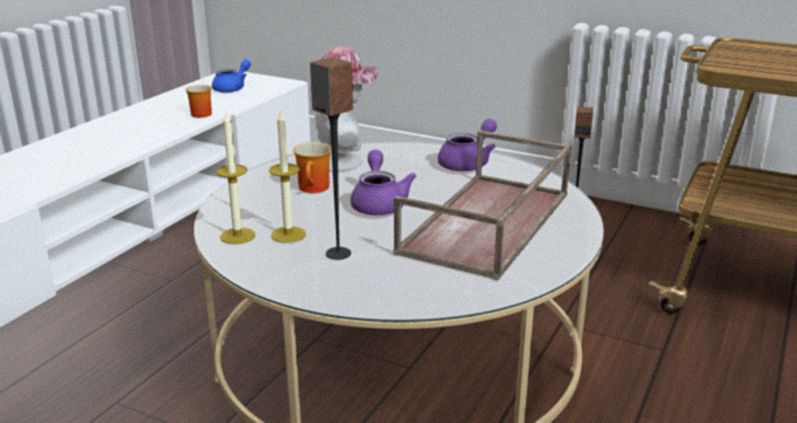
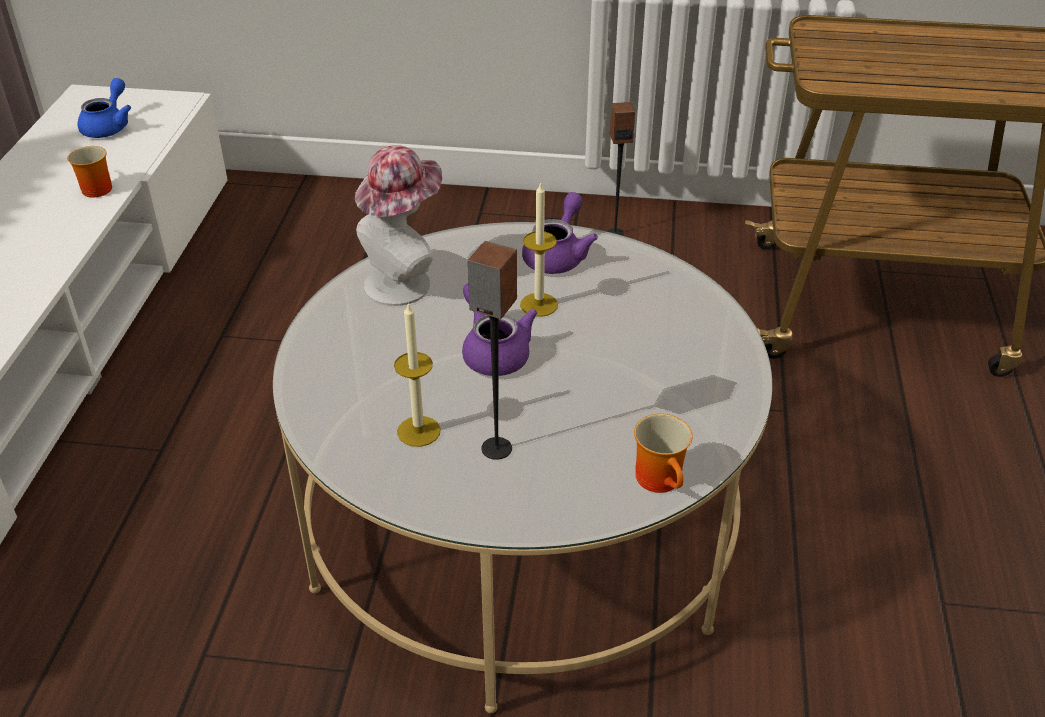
camera: 20 degrees left, 15 degrees up
(237, 236) = (358, 449): candle -> candle (539, 305)
(316, 188) = (401, 341): mug -> mug (663, 480)
(488, 224) = (636, 357): brown tray -> none

